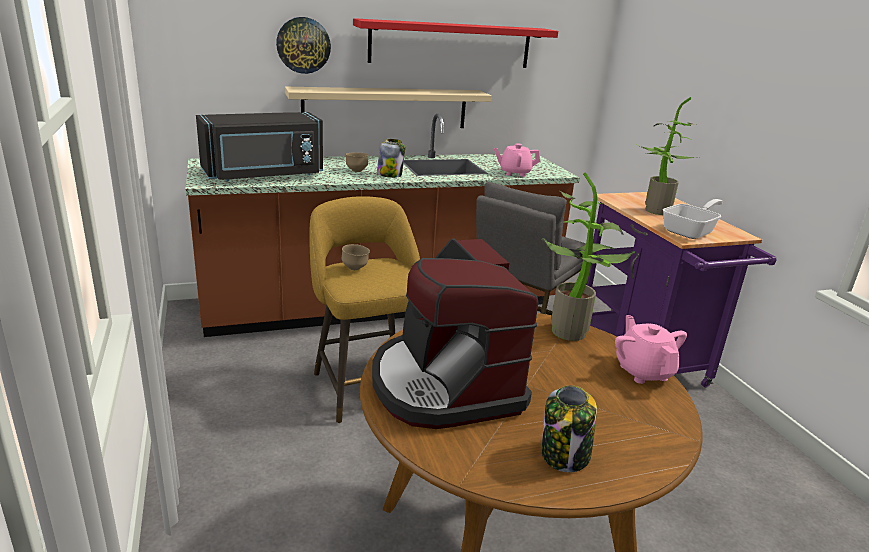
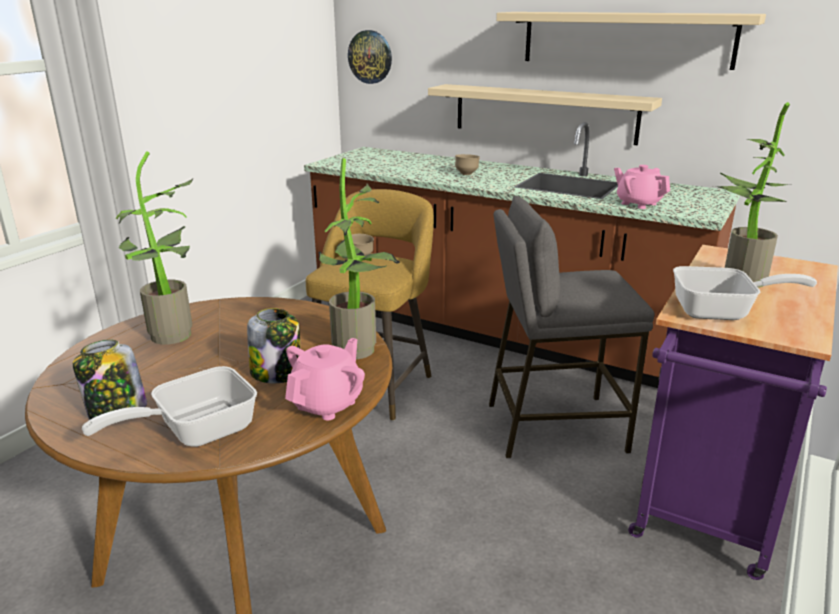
camera: 50 degrees right, 0 degrees up
(264, 175) = (382, 165): black microwave -> none
(303, 45) = (463, 42): wall clock -> wall clock (370, 57)
(390, 175) = (488, 182): jar -> jar (277, 373)
(445, 384) = (174, 337): coffee machine -> potted plant
(451, 44) = (625, 39): red shelf -> beige shelf
(635, 432) = (195, 431): none -> frying pan

